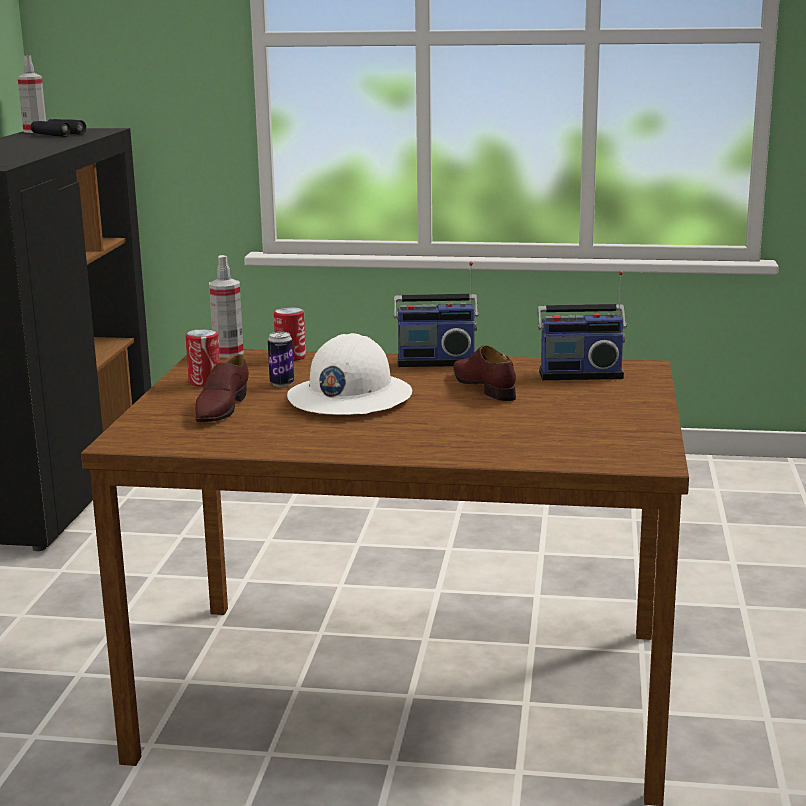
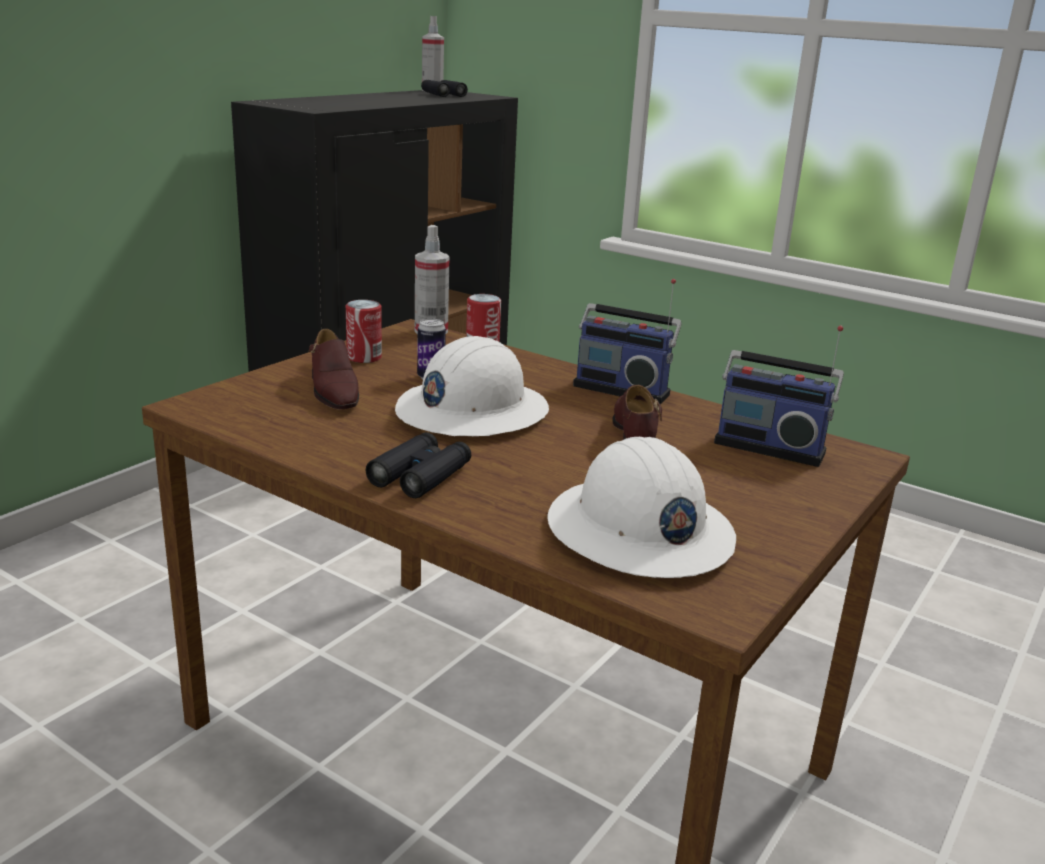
camera: 25 degrees right, 5 degrees up
(221, 409) = (333, 391): brown shoe -> brown shoe turned 60 degrees counterclockwise
(374, 442) = (420, 475): none -> black binoculars
(560, 438) = (638, 533): none -> white hard hat

